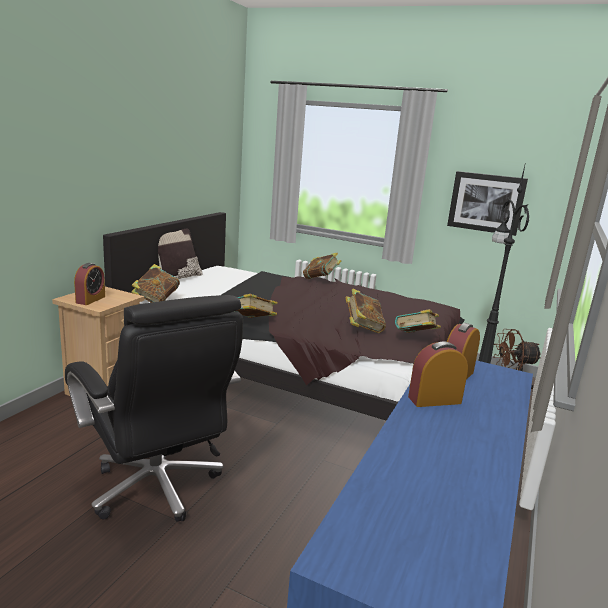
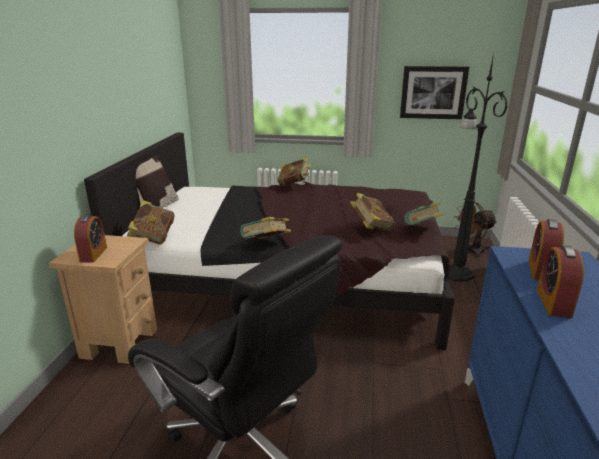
camera: 15 degrees left, 5 degrees up
(434, 400) = (553, 302): alarm clock -> alarm clock turned 45 degrees counterclockwise

